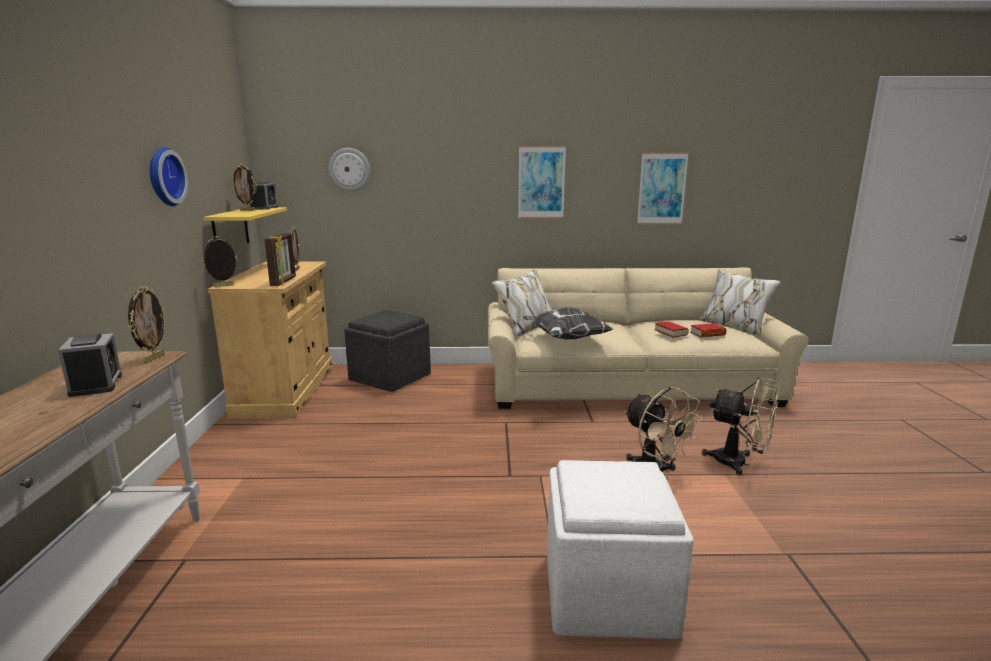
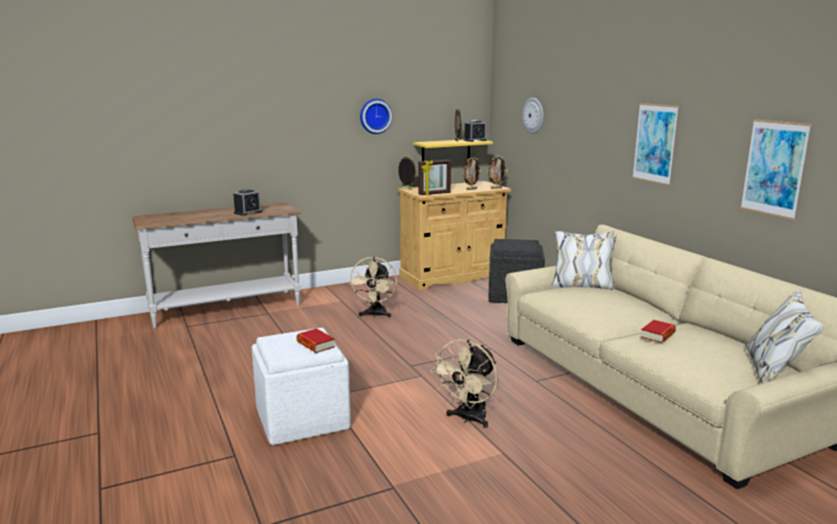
camera: 65 degrees right, 0 degrees up
(153, 358) = (284, 210): picture frame -> picture frame (496, 188)
(565, 338) = (565, 299): pillow -> none
(707, 334) = (685, 352): book -> book (315, 344)
(739, 463) = (534, 460): beige fan -> beige fan (375, 315)

